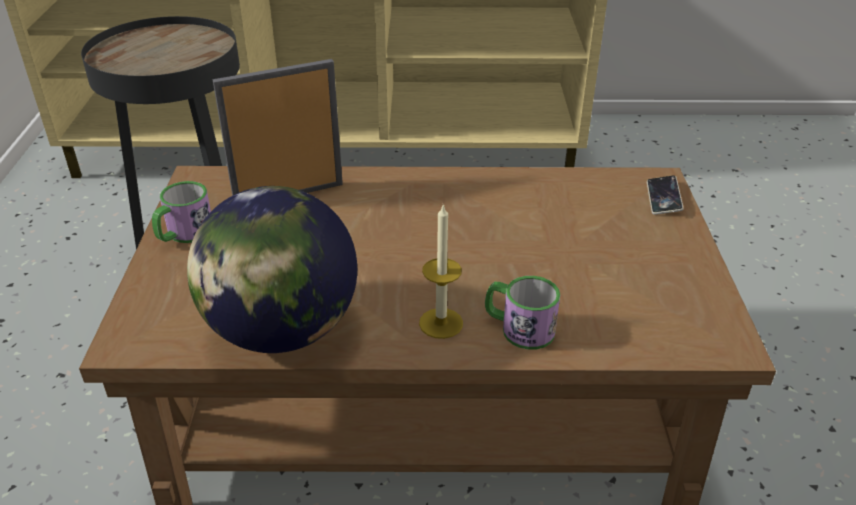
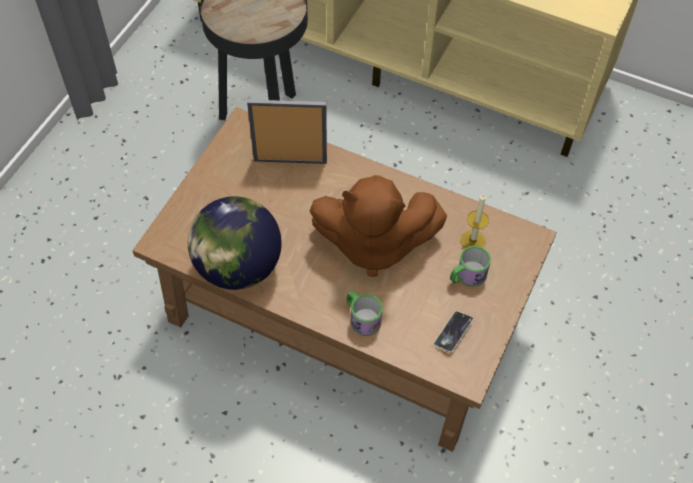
camera: 25 degrees right, 20 degrees up
(184, 234) = (217, 172): mug -> mug (467, 276)
(441, 323) = (322, 297): candle -> candle (473, 241)
(468, 243) = (373, 244): none -> brown plush toy
(663, 198) = (521, 255): phone -> phone (453, 333)

